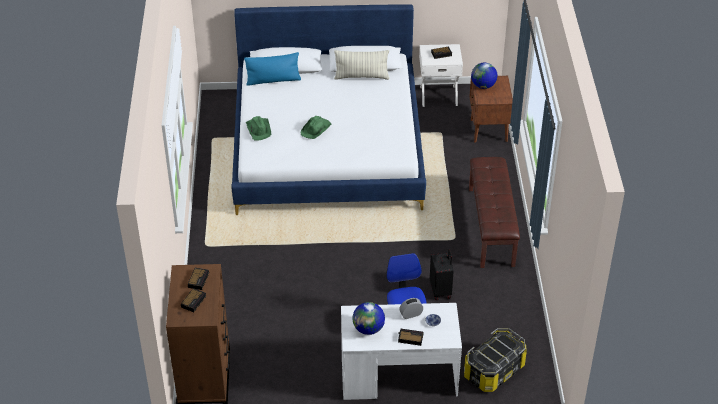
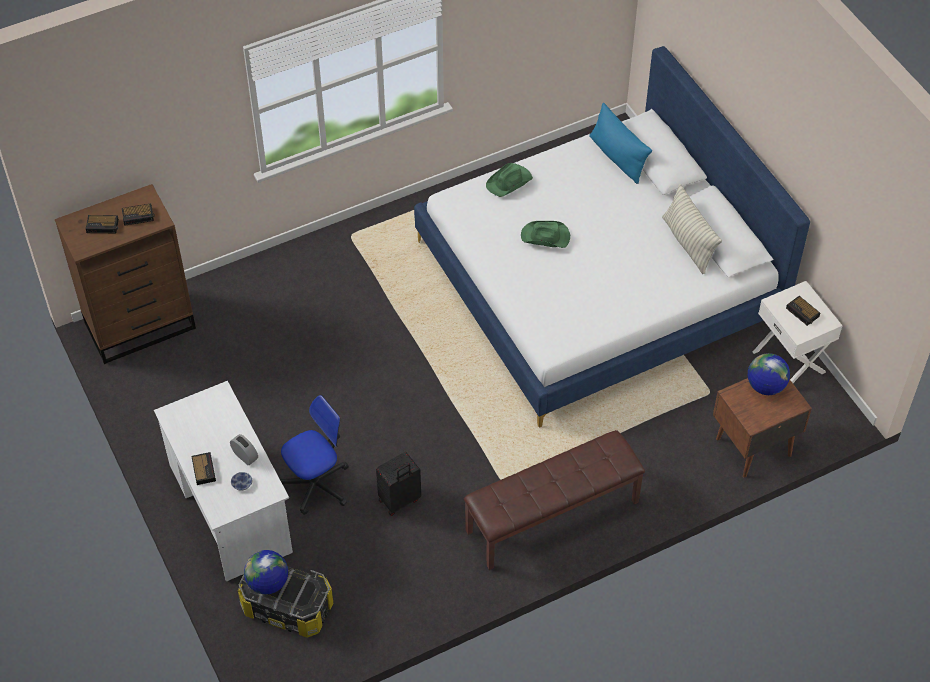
camera: 65 degrees right, 10 degrees up
(368, 329) = (200, 422): globe -> globe (268, 583)

